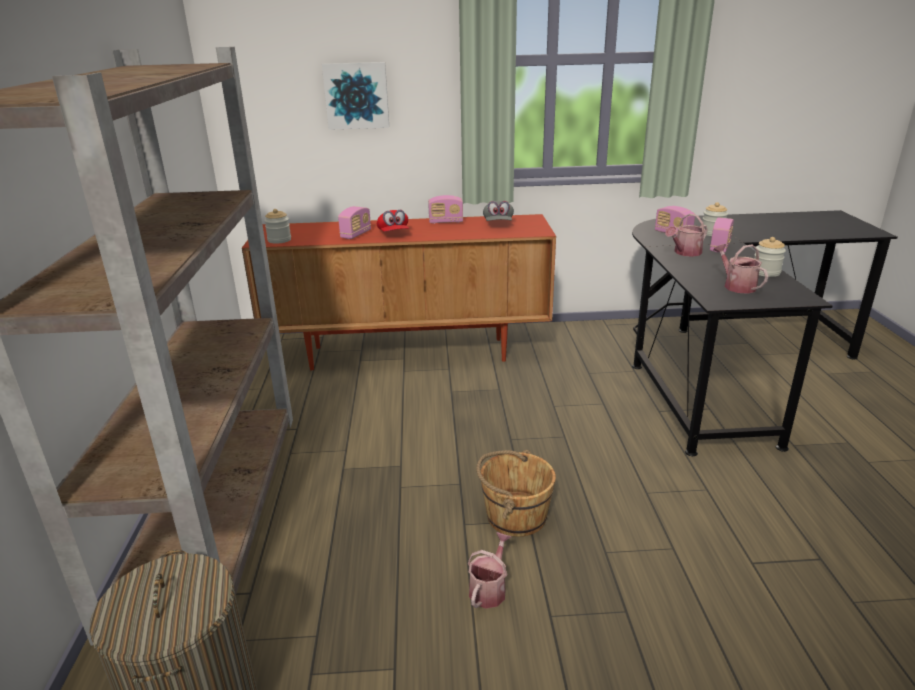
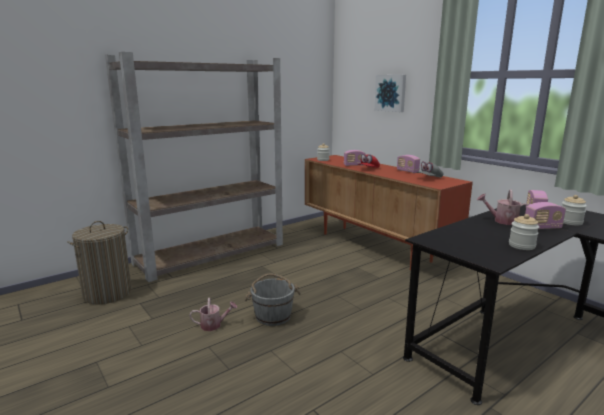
camera: 55 degrees right, 10 degrees down
(515, 515) = (273, 315): brown bucket -> grey bucket
(736, 286) = (469, 241): watering can -> none

